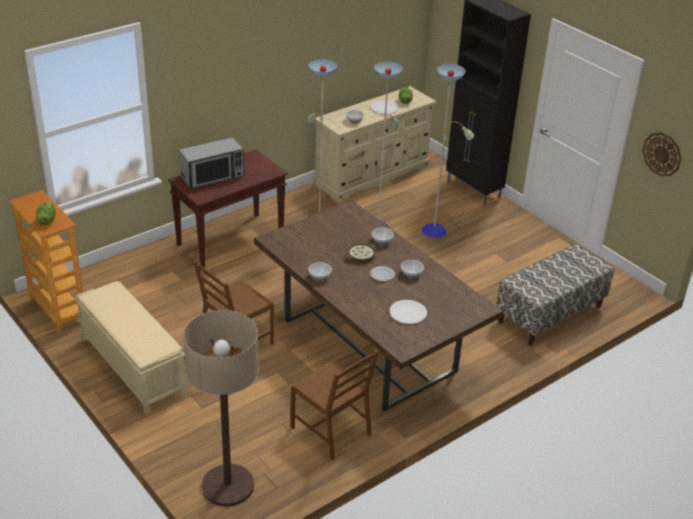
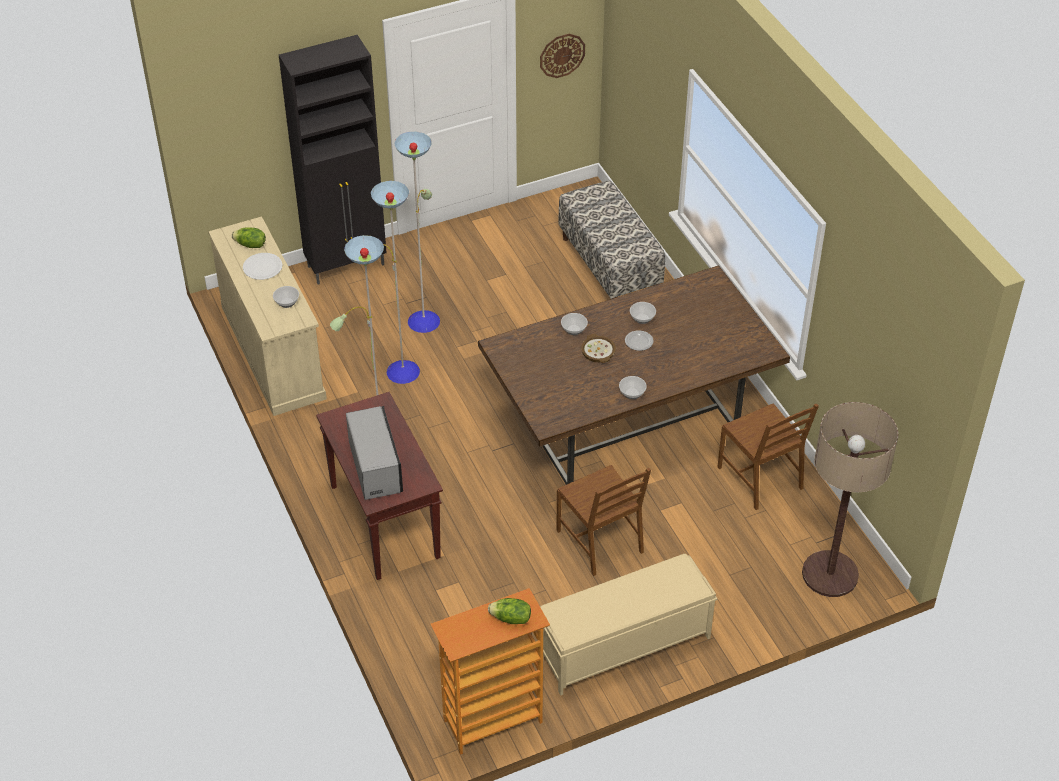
camera: 75 degrees left, 10 degrees up
(332, 431) = (761, 477): brown chair -> brown chair turned 90 degrees clockwise
(408, 313) = (710, 335): white plate -> none

